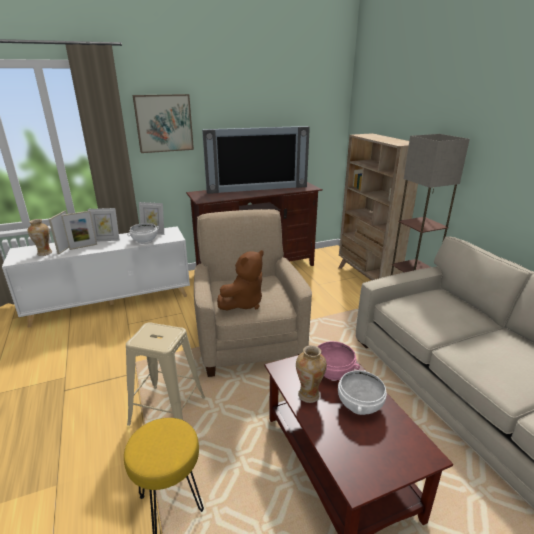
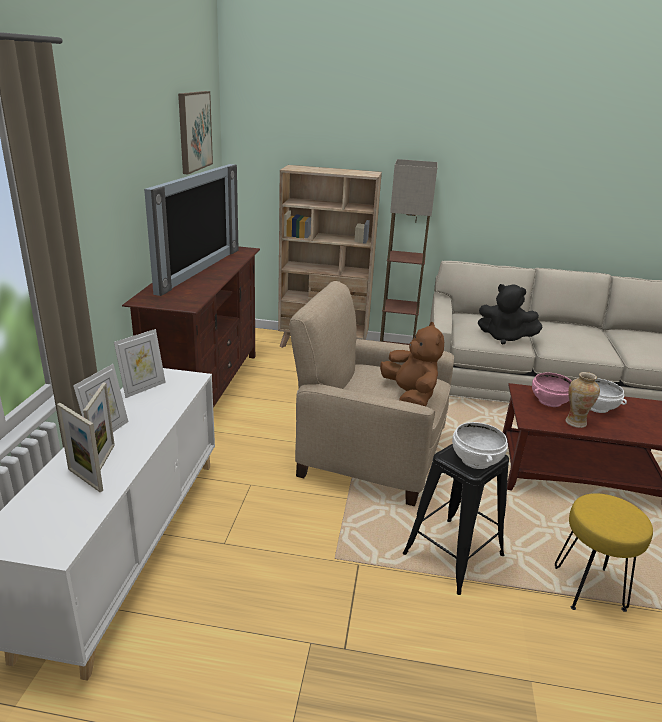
camera: 60 degrees left, 0 degrees up
(44, 253) = (72, 507): vase -> none
(145, 241) = (168, 402): white bowl -> white bowl (475, 460)
(164, 123) = (92, 187): picture -> picture (194, 131)
(168, 411) = (453, 554): beige stool -> black stool
(426, 320) = (504, 337): none -> black plush toy

